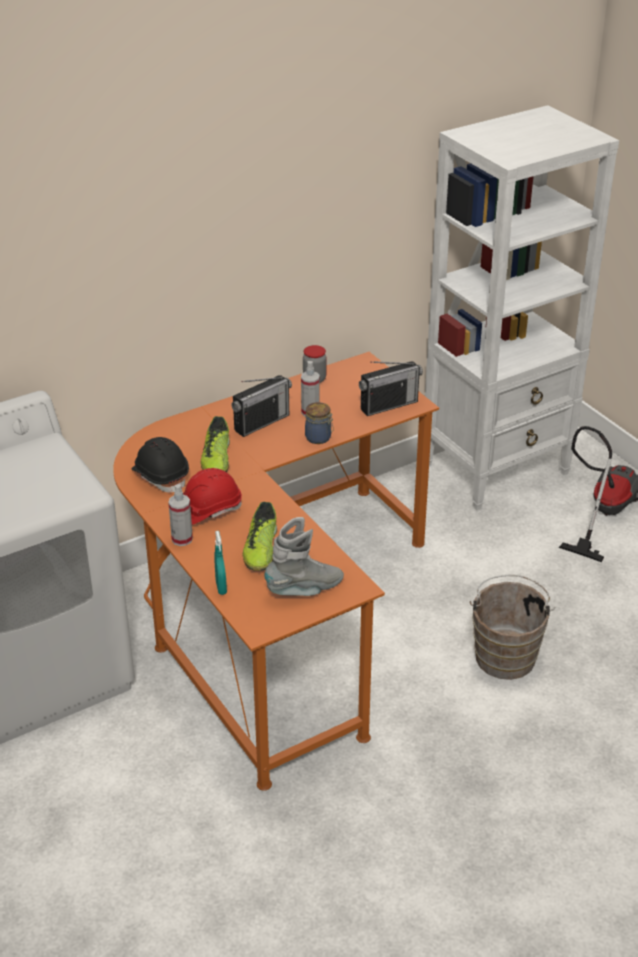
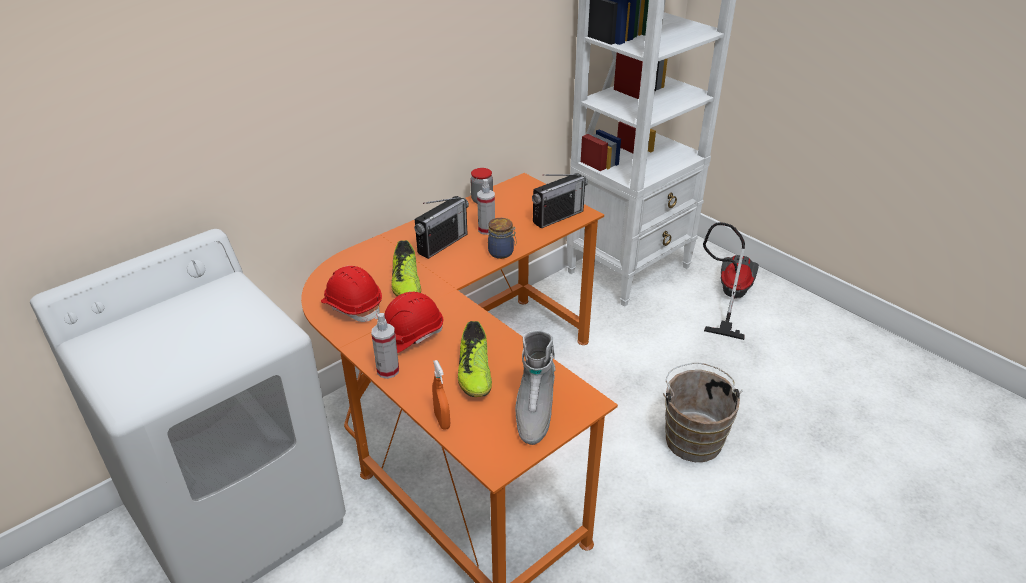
camera: 10 degrees left, 0 degrees up
(161, 476) = (352, 306): black hard hat -> red hard hat
(221, 587) = (442, 421): turquoise spray bottle -> orange spray bottle
(305, 590) = (534, 412): grey boot -> grey boot turned 135 degrees clockwise

